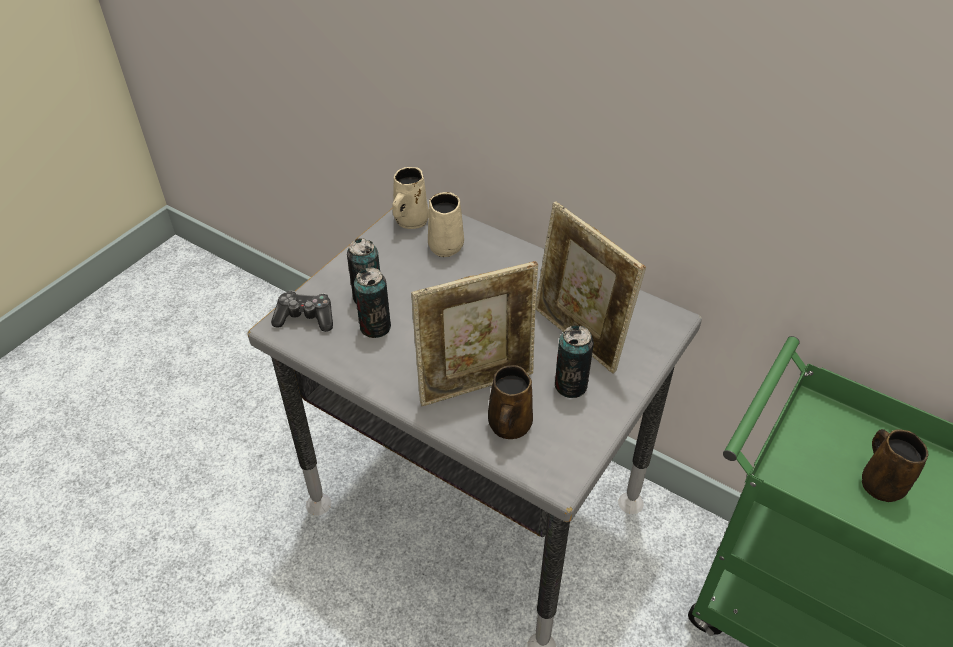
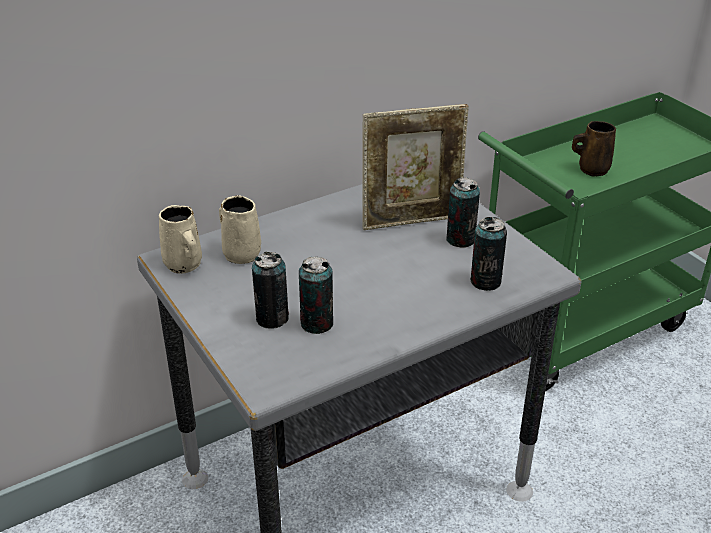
camera: 65 degrees left, 10 degrees down
(305, 318) = (267, 366): game controller -> none
(476, 384) = (429, 285): picture frame -> none
(509, 426) = (485, 281): brown mug -> can

